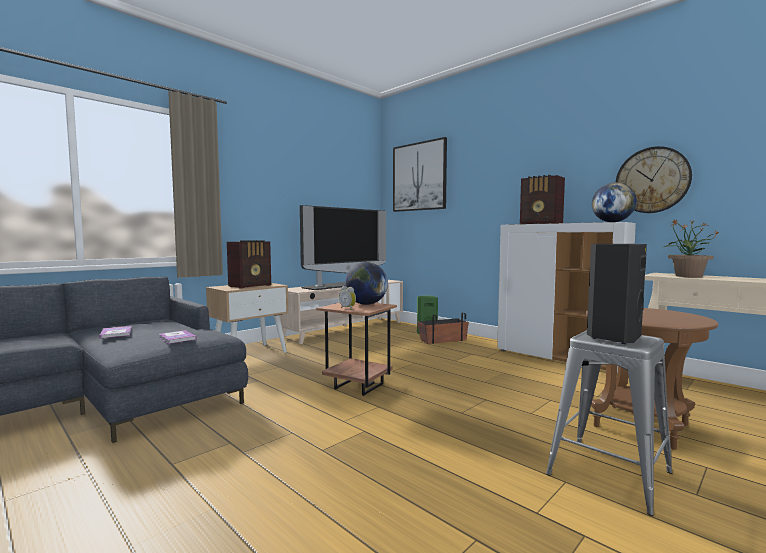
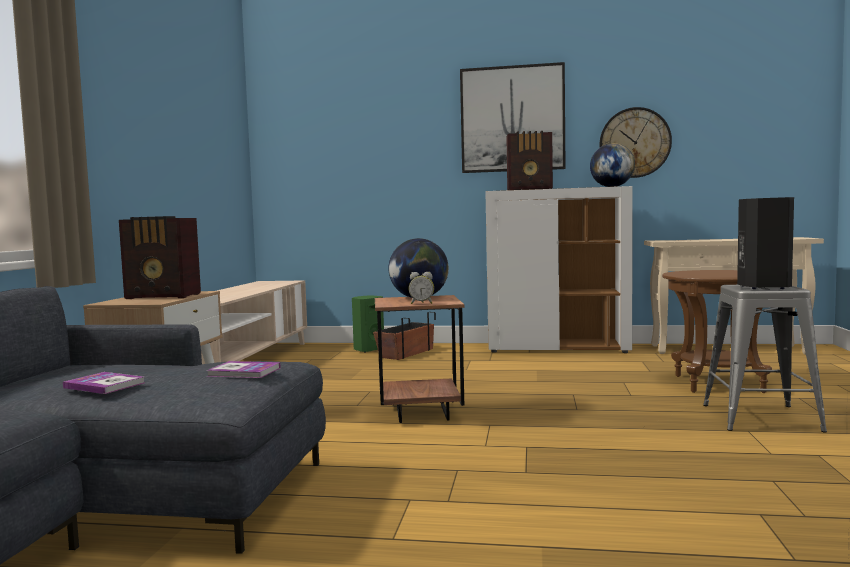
camera: 35 degrees left, 0 degrees up
(251, 286) = (164, 296): radio -> radio turned 90 degrees clockwise
(340, 285) = (239, 291): television -> none
(419, 176) = (325, 123): picture -> picture (512, 119)
(687, 276) = (686, 240): potted plant -> none

